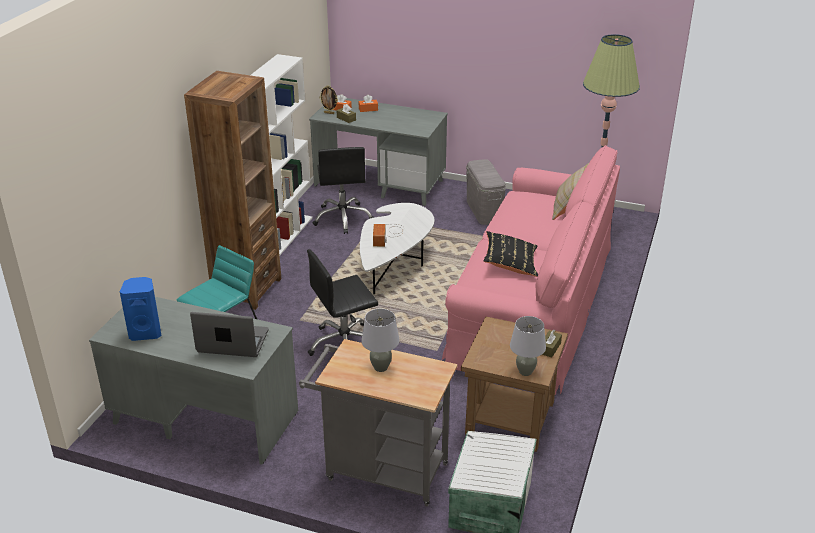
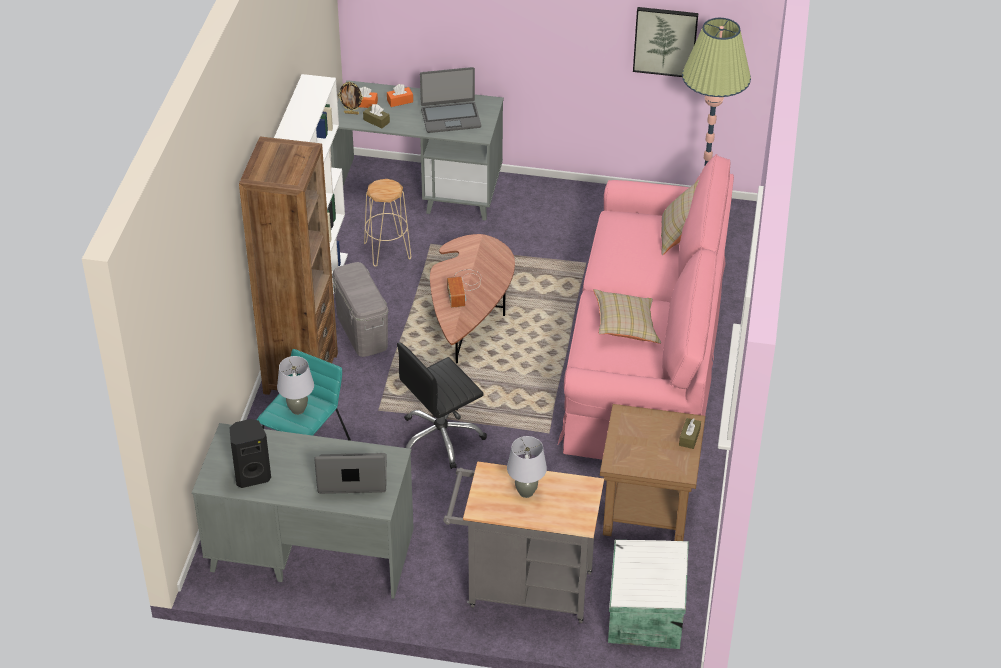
camera: 10 degrees left, 10 degrees up
(146, 332) = (252, 475): blue speaker -> black speaker
(343, 218) = (387, 251): black office chair -> beige stool
(394, 265) = (470, 317): white coffee table -> brown coffee table
(403, 120) = (450, 117): none -> laptop
(484, 210) = (561, 220): grey storage box -> grey storage box (362, 331)
(510, 263) = (625, 326): black pillow -> beige pillow
(525, 371) = (669, 470): grey table lamp -> grey table lamp (297, 409)
(574, 65) = (665, 41): none -> picture

